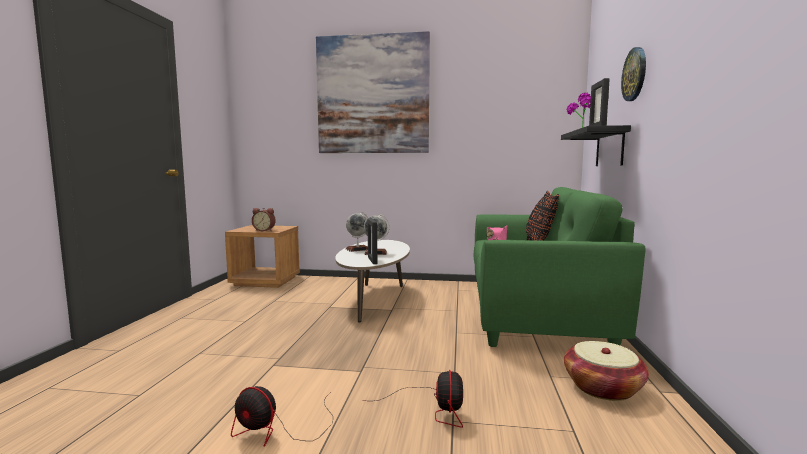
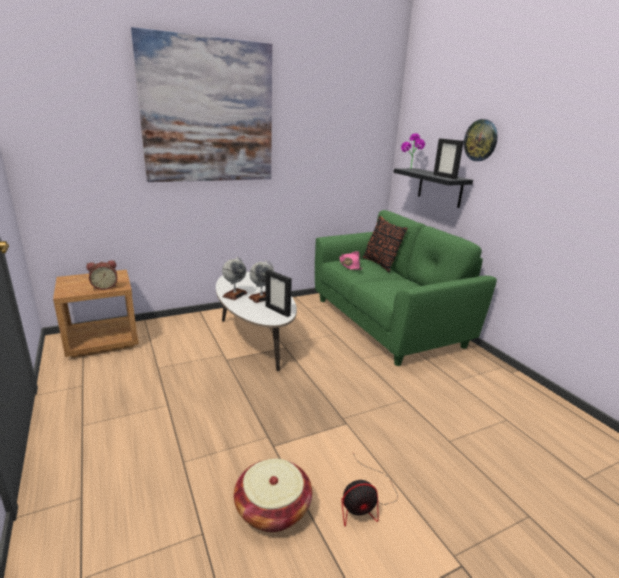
camera: 35 degrees left, 15 degrees up
(433, 408) = (429, 436): fan -> none
(603, 387) = (487, 380): basket -> basket (273, 509)

